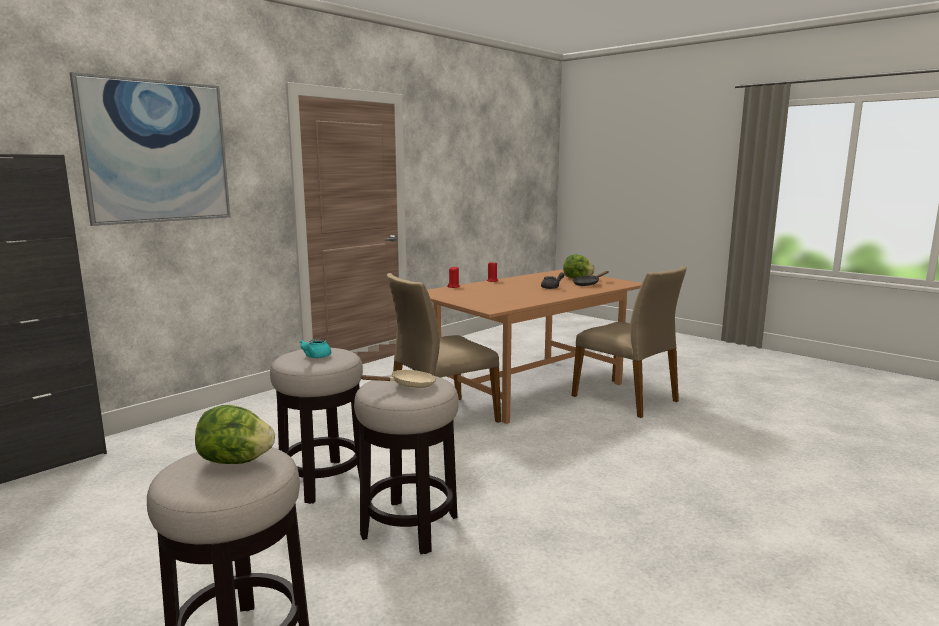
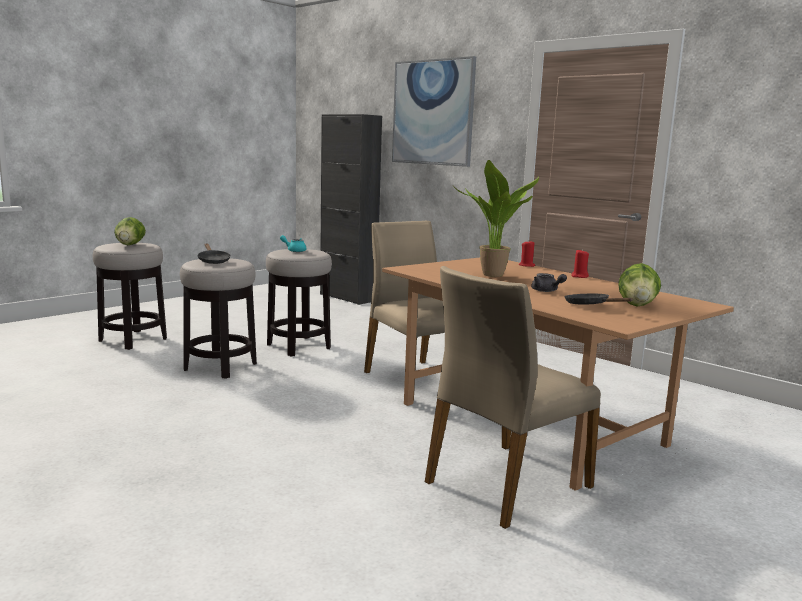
camera: 90 degrees right, 0 degrees up
(408, 386) = (213, 261): beige frying pan -> black frying pan
(506, 293) = (496, 276): none -> potted plant

